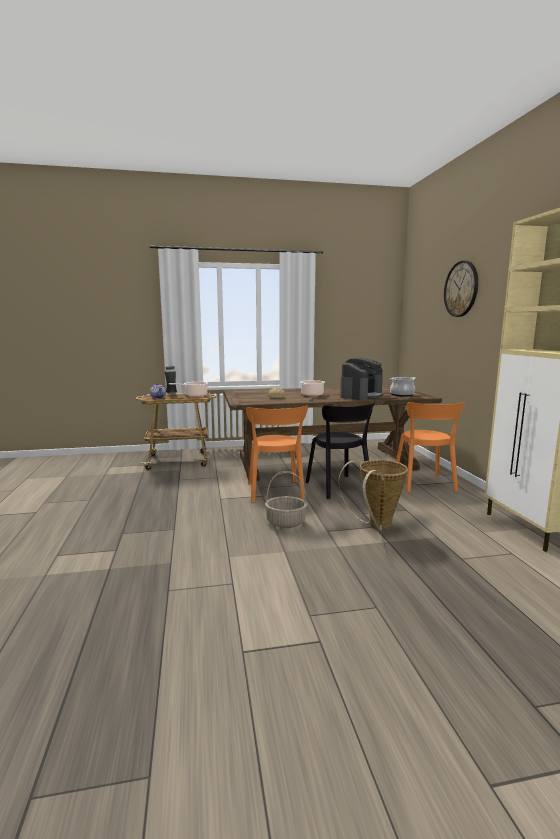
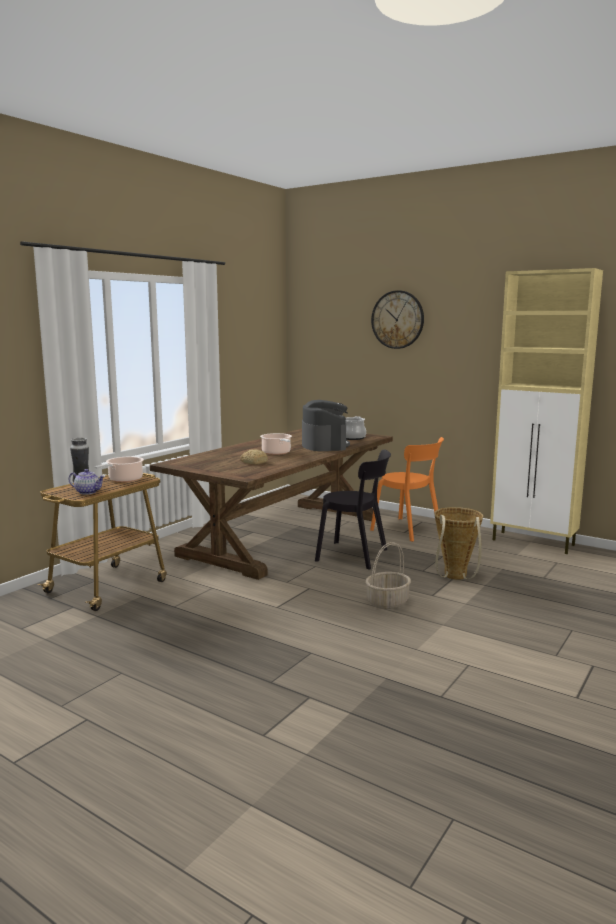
camera: 45 degrees left, 0 degrees up
(275, 492) = (312, 580): orange chair -> none

